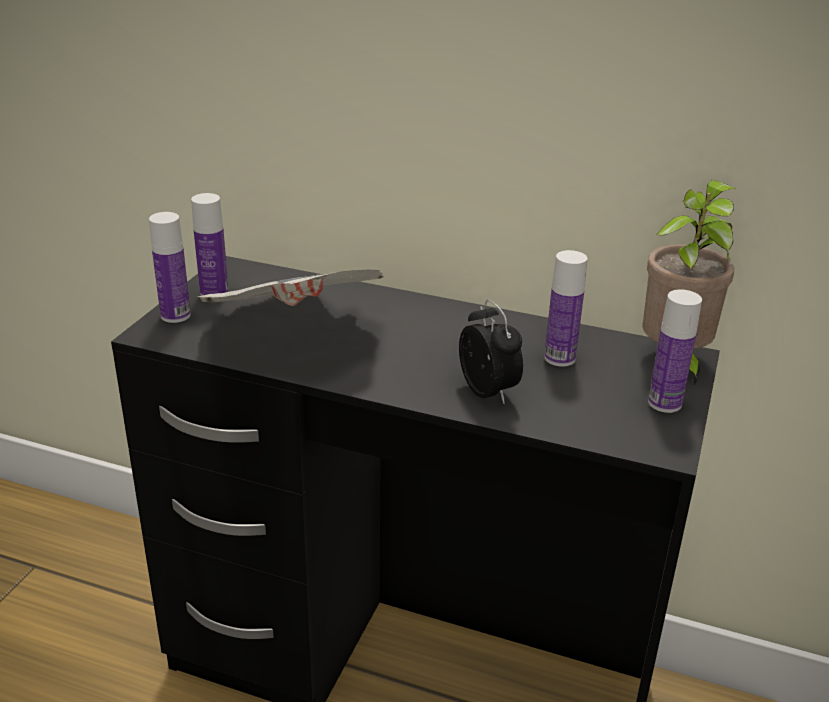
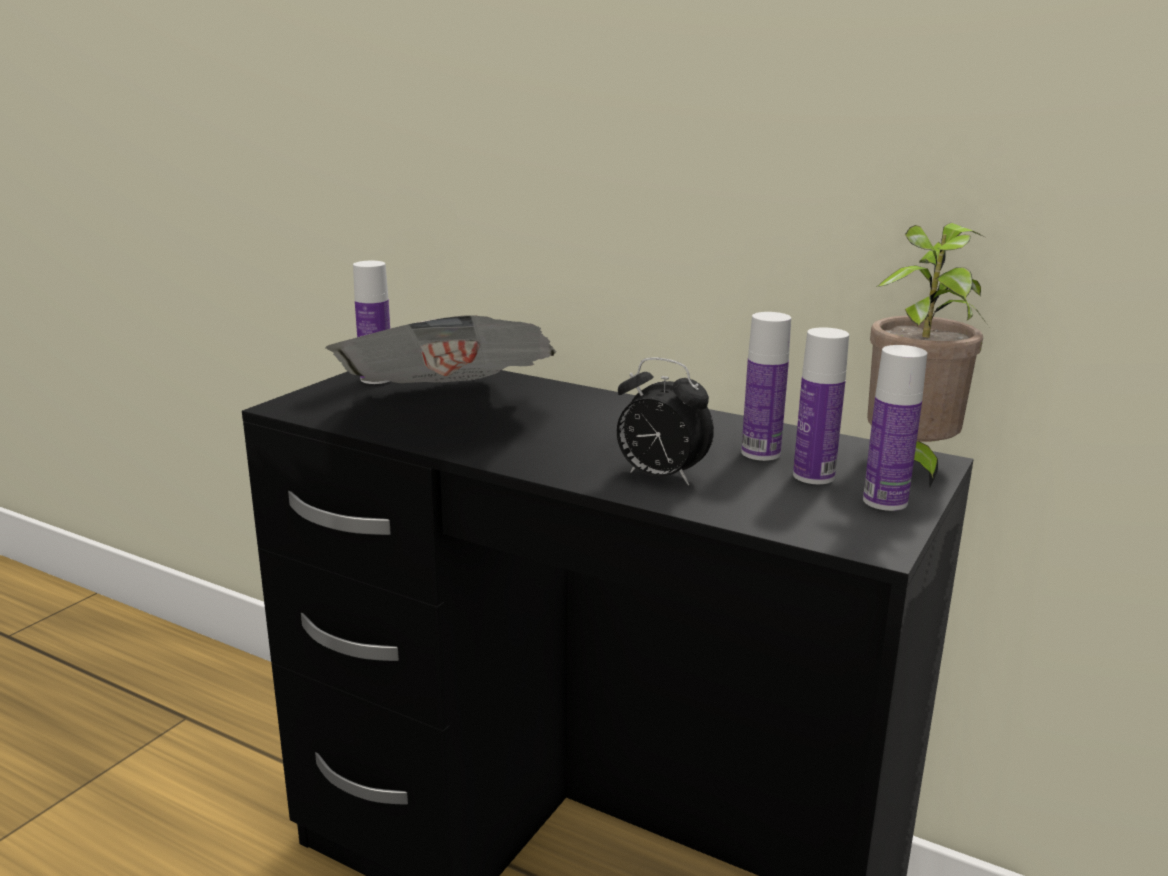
camera: 10 degrees right, 10 degrees down
(175, 315) = (324, 394): bottle -> bottle (813, 476)
(489, 392) = (659, 477): alarm clock -> alarm clock turned 135 degrees clockwise

